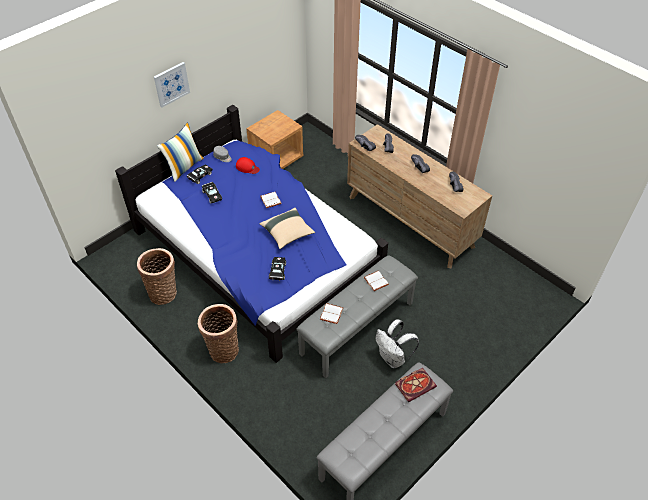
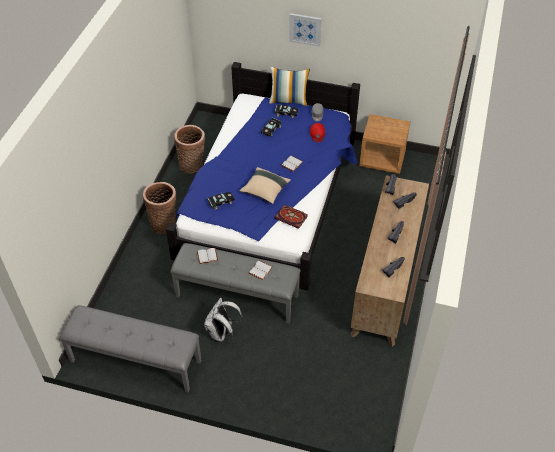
camera: 60 degrees right, 0 degrees up
(415, 384) = (171, 339): book -> book (292, 217)

